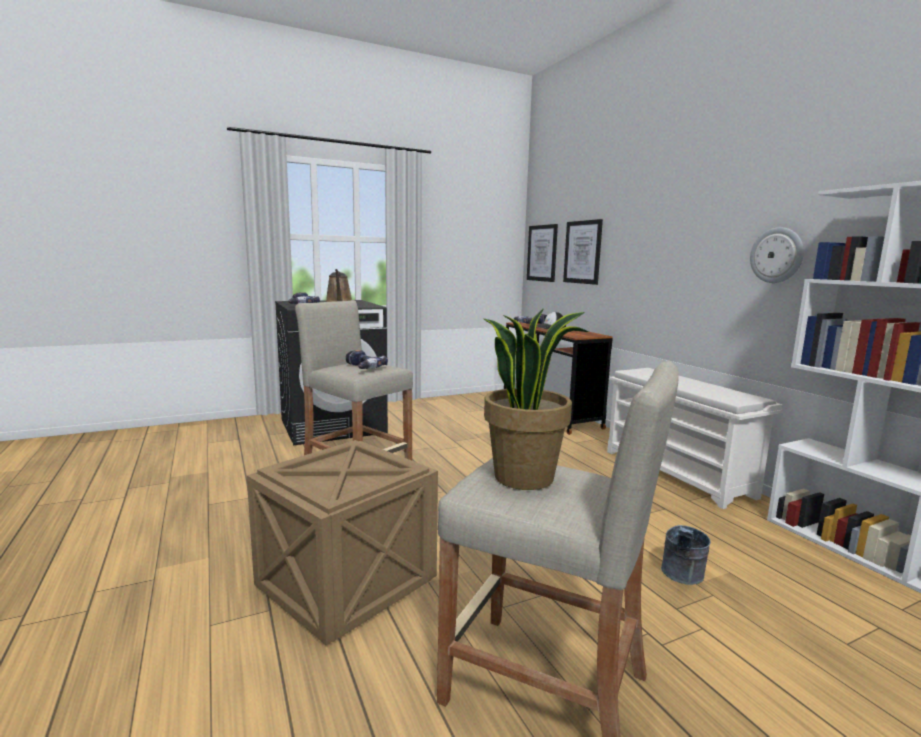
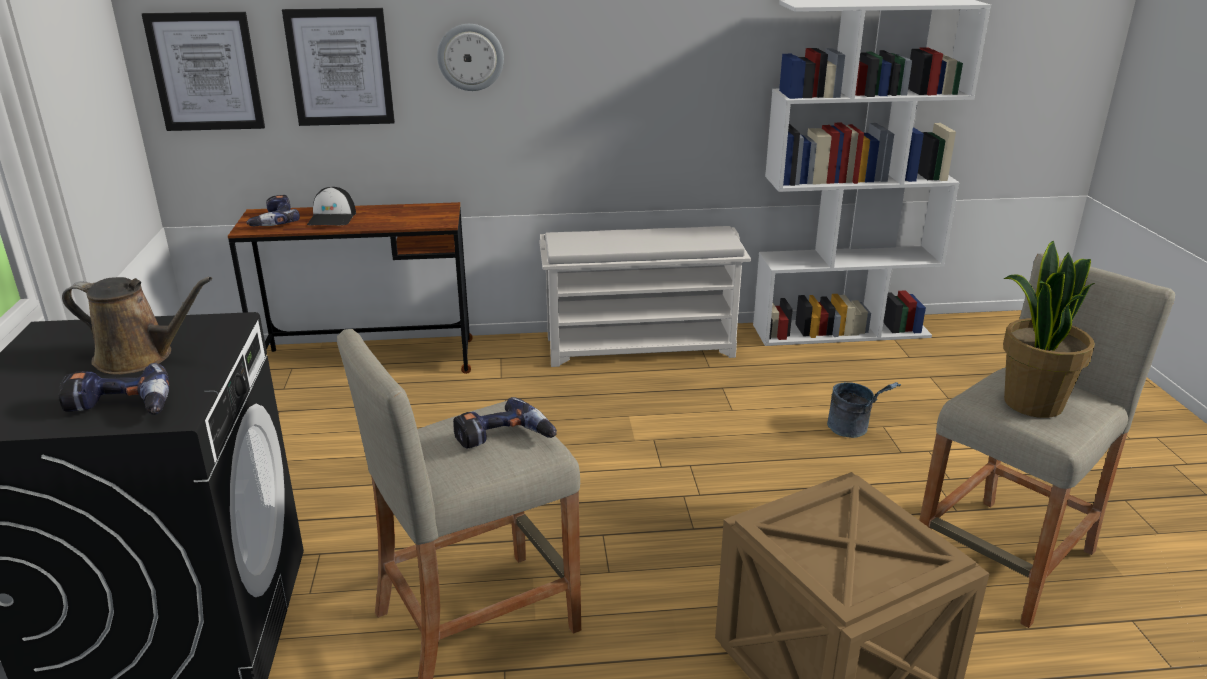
camera: 70 degrees left, 15 degrees up
(777, 255) = (703, 64): wall clock -> wall clock (470, 57)

